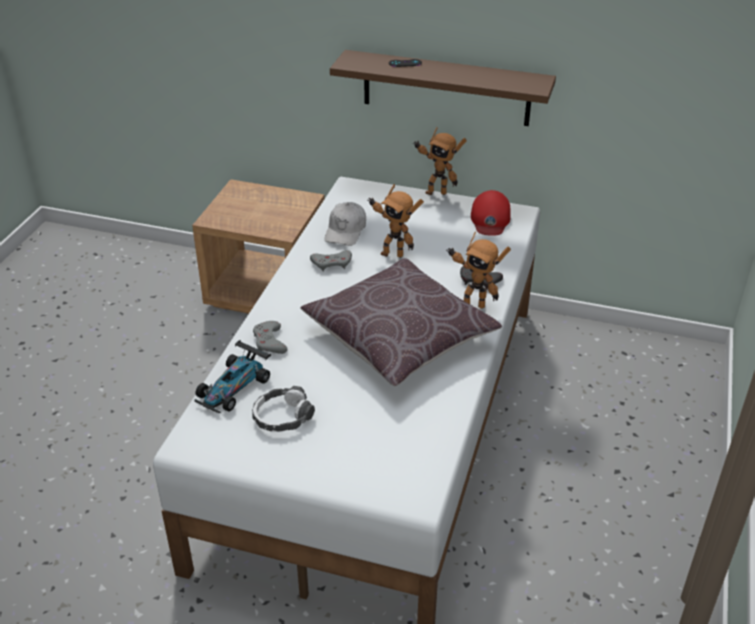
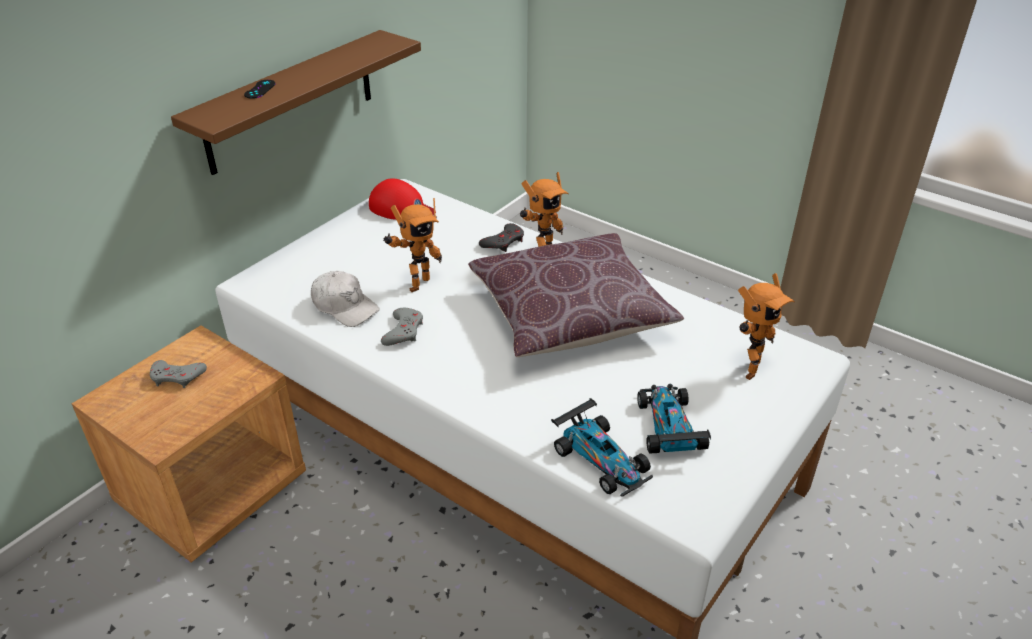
camera: 70 degrees left, 0 degrees up
(269, 341) = (528, 412): grey game controller -> grey game controller (177, 376)
(282, 416) = (669, 427): headphones -> toy car
(436, 192) = (320, 227): toy robot -> toy robot (747, 368)

